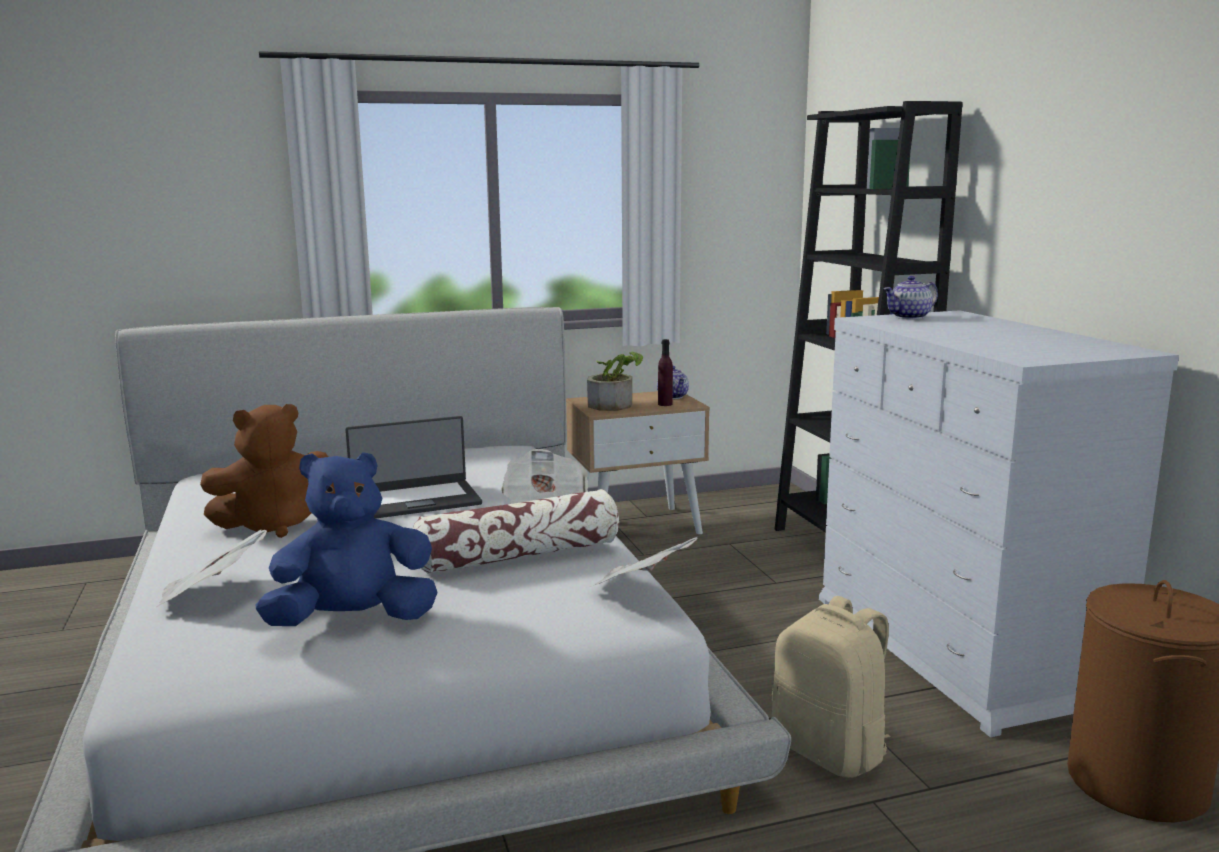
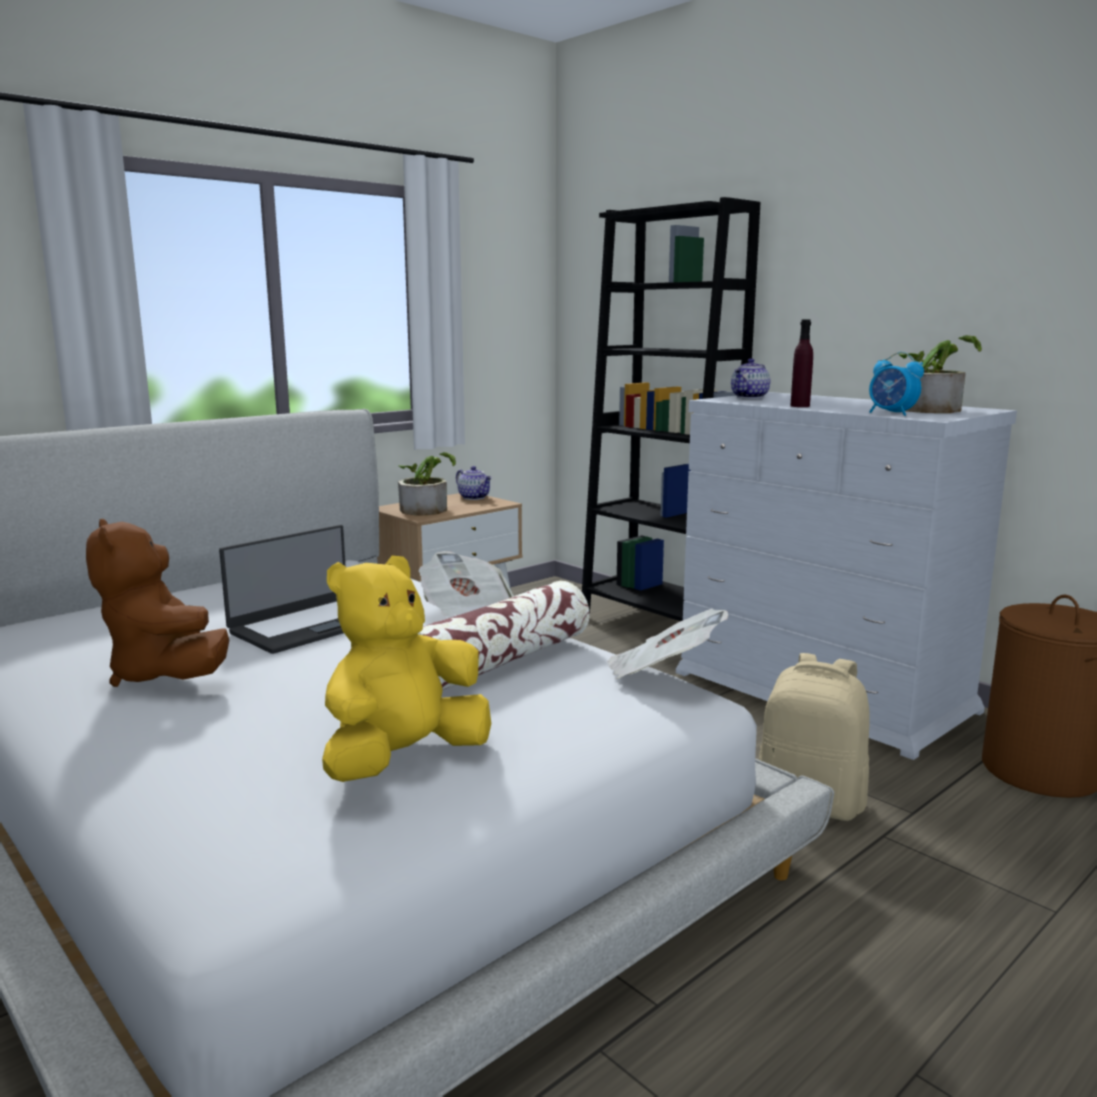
camera: 25 degrees left, 0 degrees up
(213, 595) = (182, 767): newspaper -> none
(275, 525) = (165, 675): brown plush toy -> brown plush toy turned 105 degrees clockwise
(353, 620) = (404, 760): blue plush toy -> yellow plush toy
(665, 404) = (476, 504): purple bottle -> purple bottle (800, 406)
(997, 350) = (892, 414): none -> alarm clock
(1069, 346) = (931, 409): none -> potted plant

